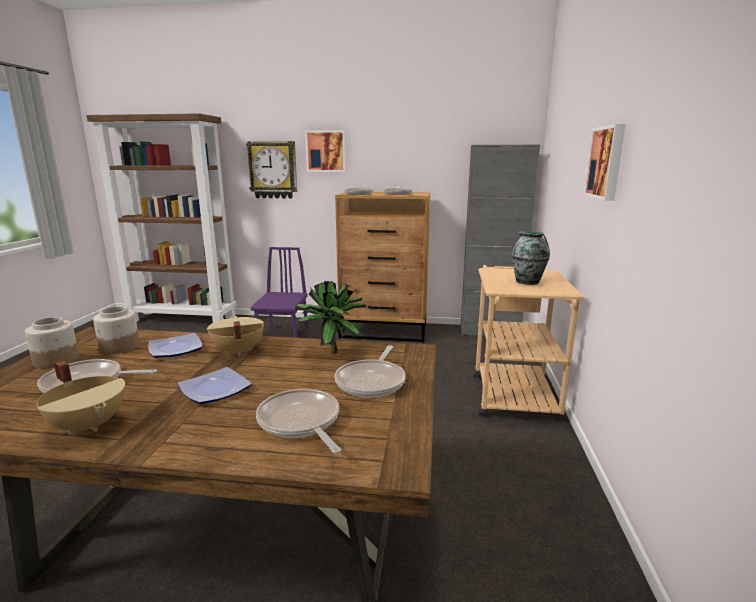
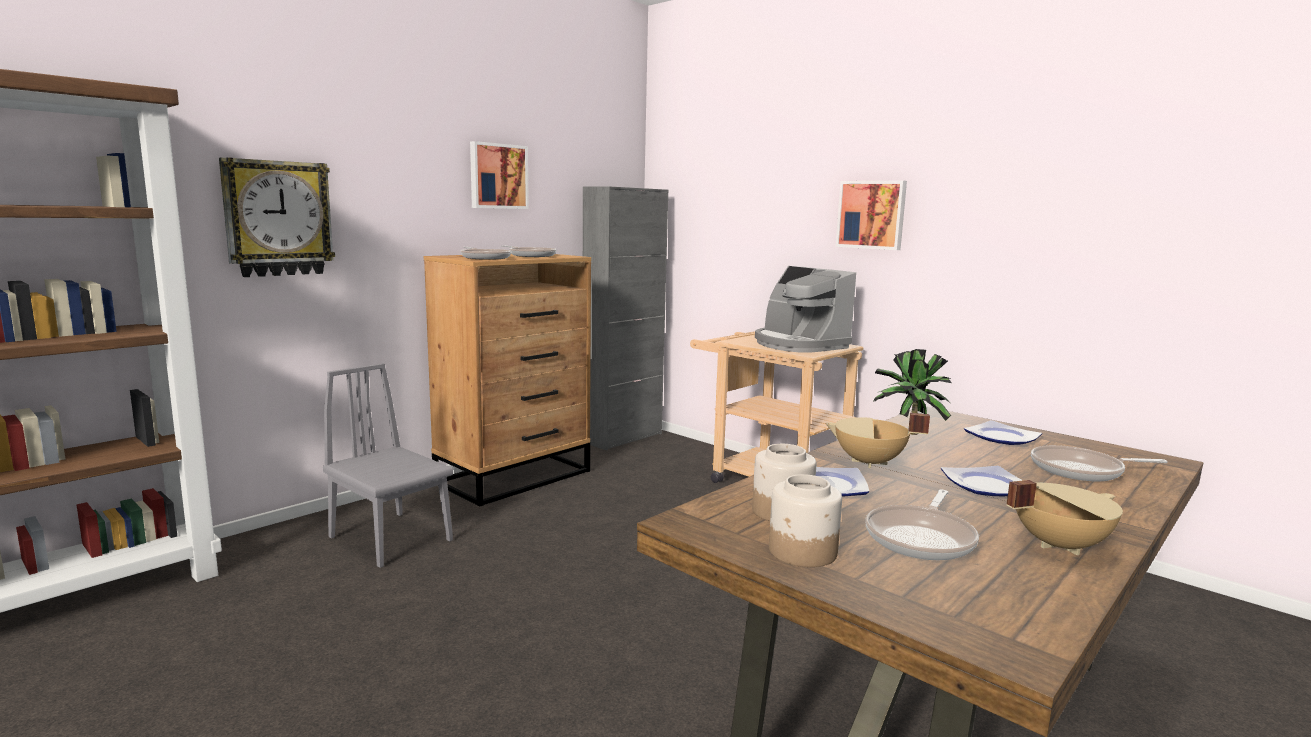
camera: 55 degrees left, 5 degrees down
(283, 336) = (391, 538): purple chair -> grey chair
(326, 151) = (382, 185): picture -> picture (498, 176)
(372, 381) = (1001, 437): frying pan -> plate
(528, 282) = (799, 344): vase -> coffee machine

